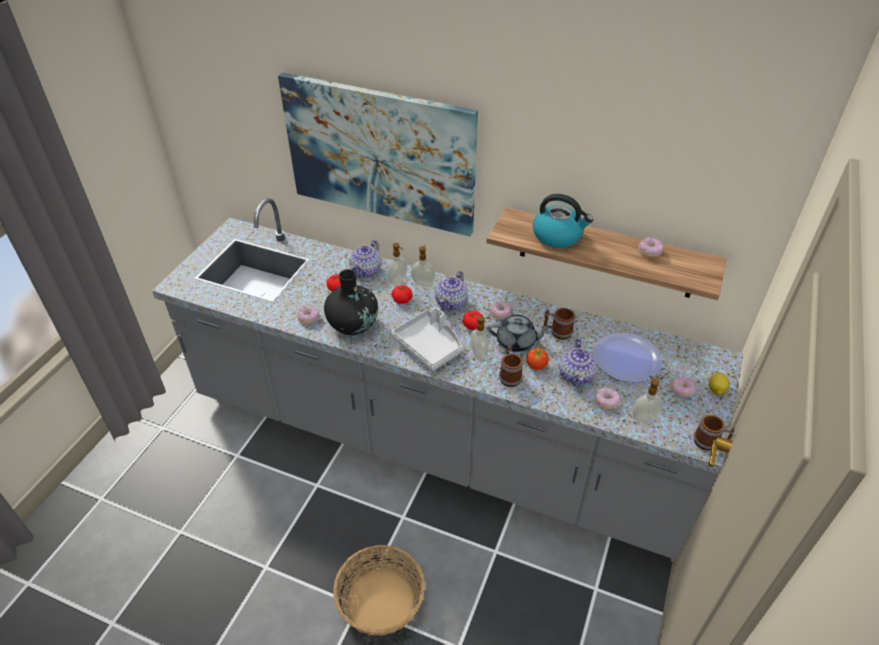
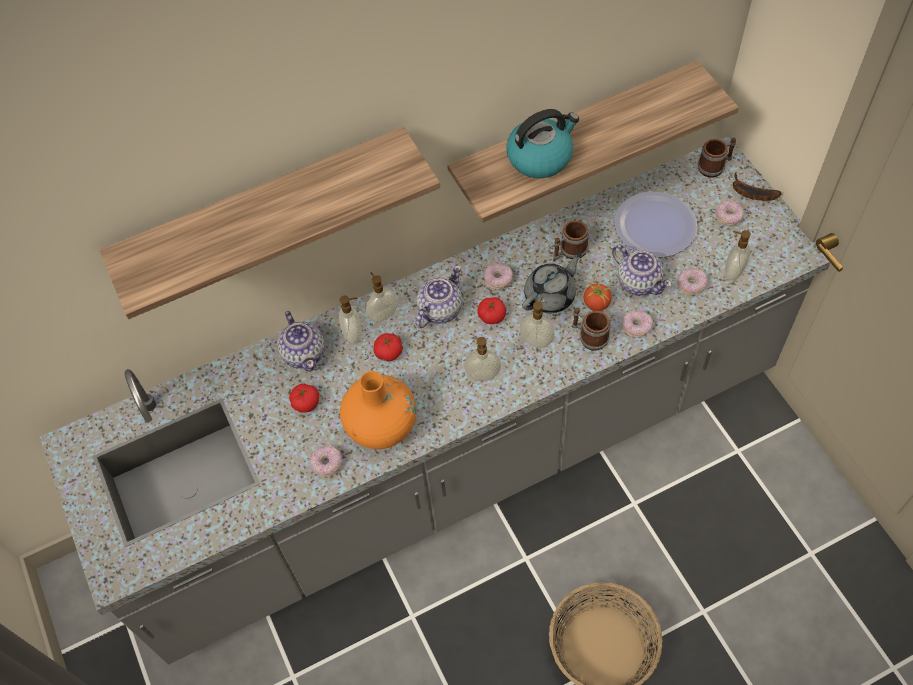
camera: 45 degrees left, 15 degrees up
(353, 325) = (381, 426): black vase -> orange vase
(380, 154) = (264, 211): picture -> shelf
(429, 346) = (483, 376): grey tray -> soap dispenser
(452, 303) = (439, 310): teapot -> teapot turned 120 degrees counterclockwise
(649, 252) = (635, 107): donut -> donut (636, 327)
(710, 443) = (801, 248): mug -> mug (715, 166)
(715, 390) = (750, 193): lemon -> banana

